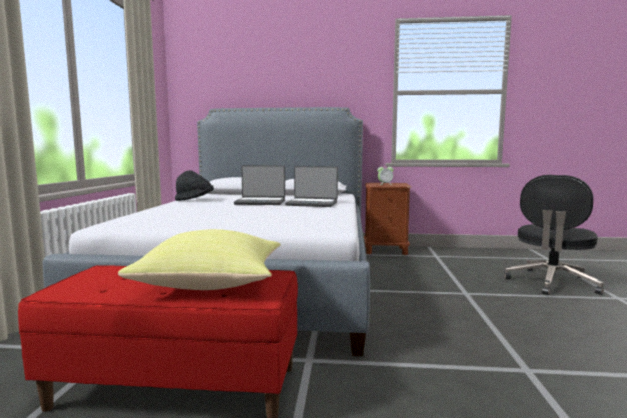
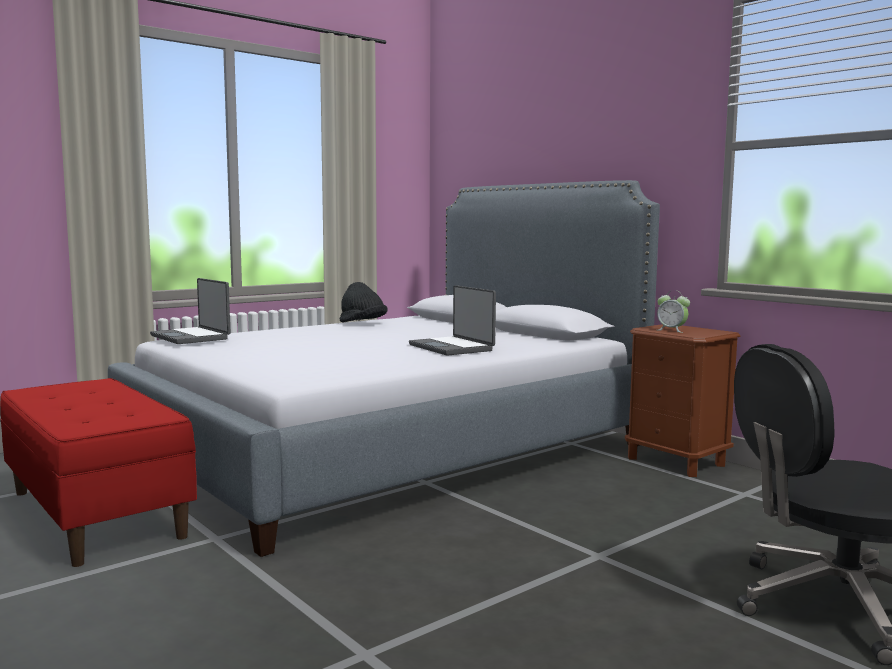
camera: 45 degrees right, 0 degrees up
(213, 283) = (105, 411): yellow pillow -> none
(260, 202) = (404, 336): laptop -> laptop (191, 337)

